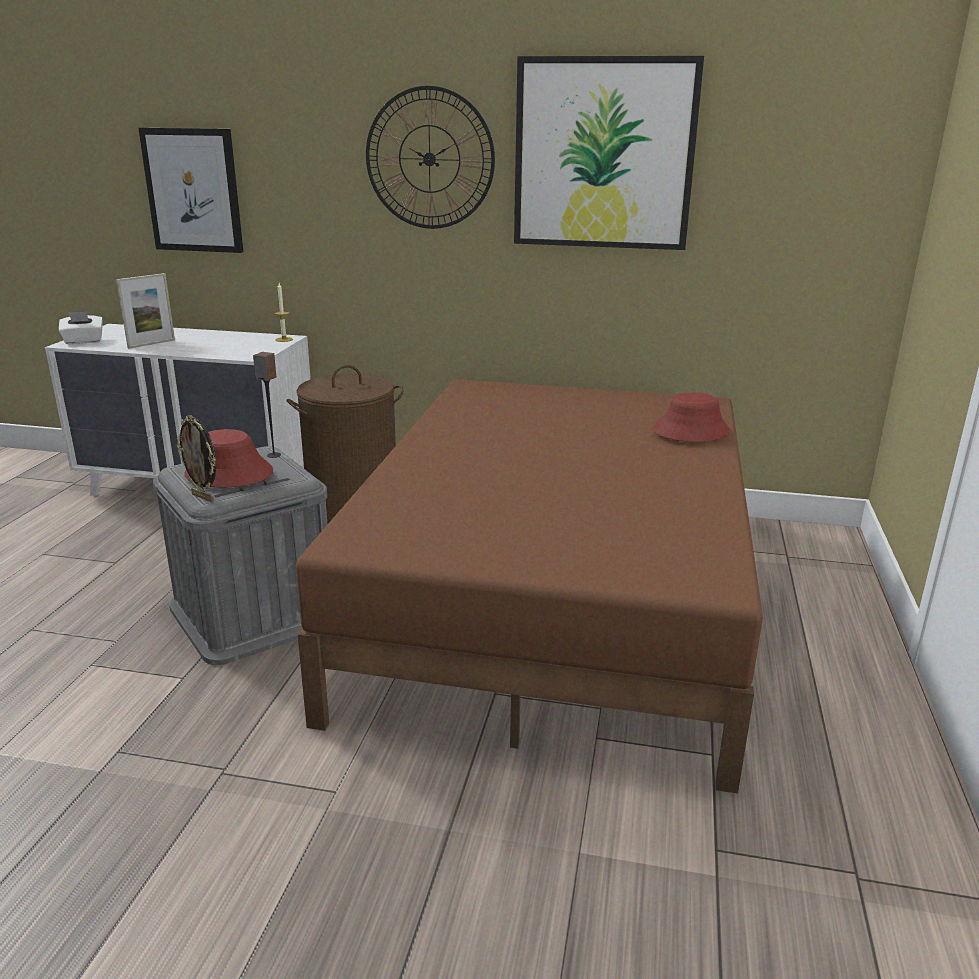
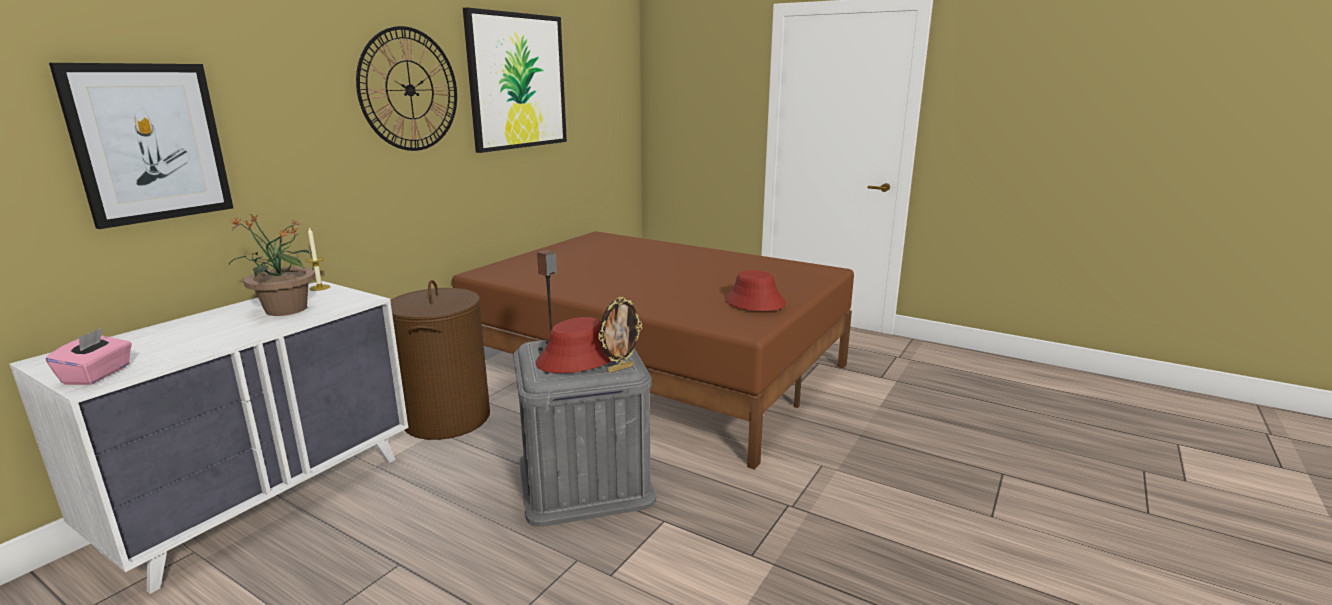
camera: 70 degrees left, 5 degrees down
(83, 341) = (98, 375): white tissue box -> pink tissue box
(151, 344) = (207, 339): picture frame -> none
(220, 344) = (285, 310): none -> potted plant
(690, 431) = (640, 244): red hat -> red hat (754, 302)

